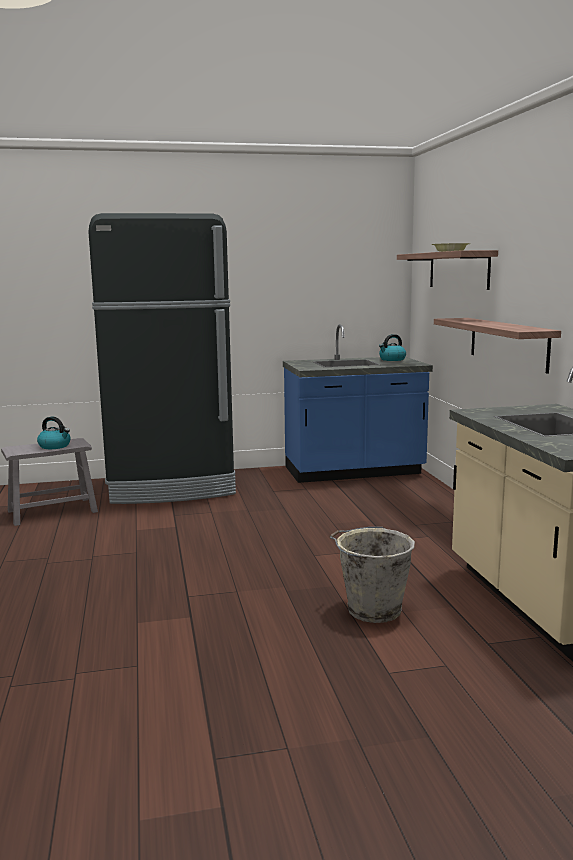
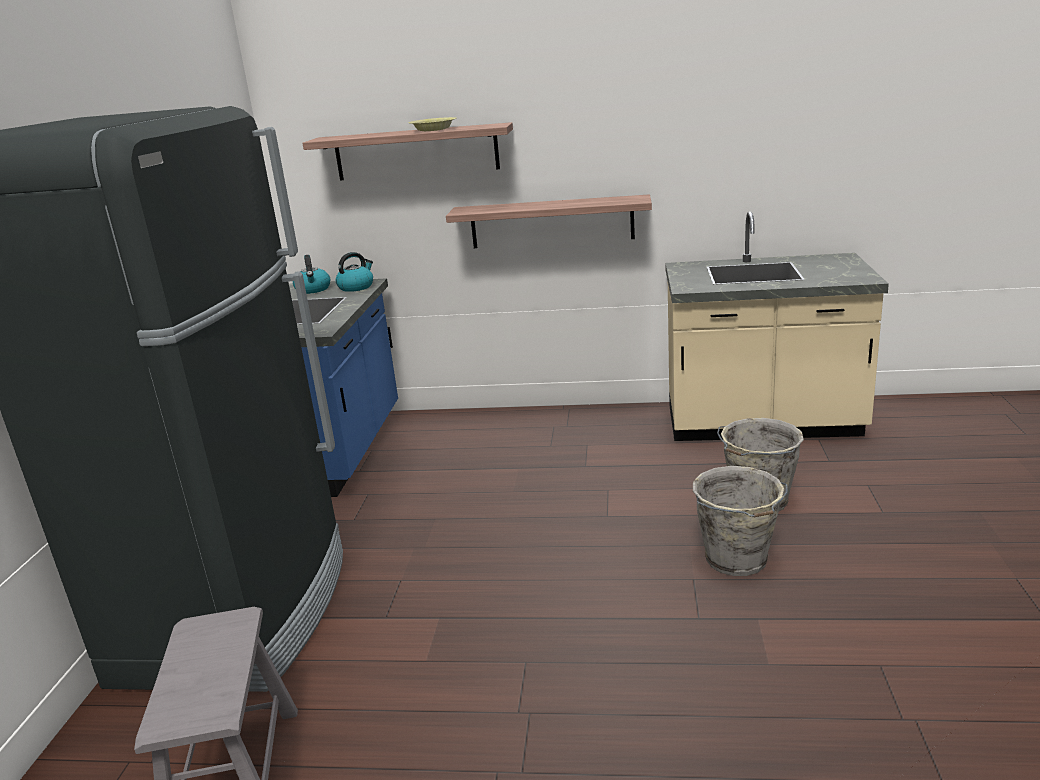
camera: 70 degrees left, 10 degrees up
(55, 446) = (219, 653): kettle -> kettle (356, 287)
(268, 605) = (737, 560): none -> grey bucket

